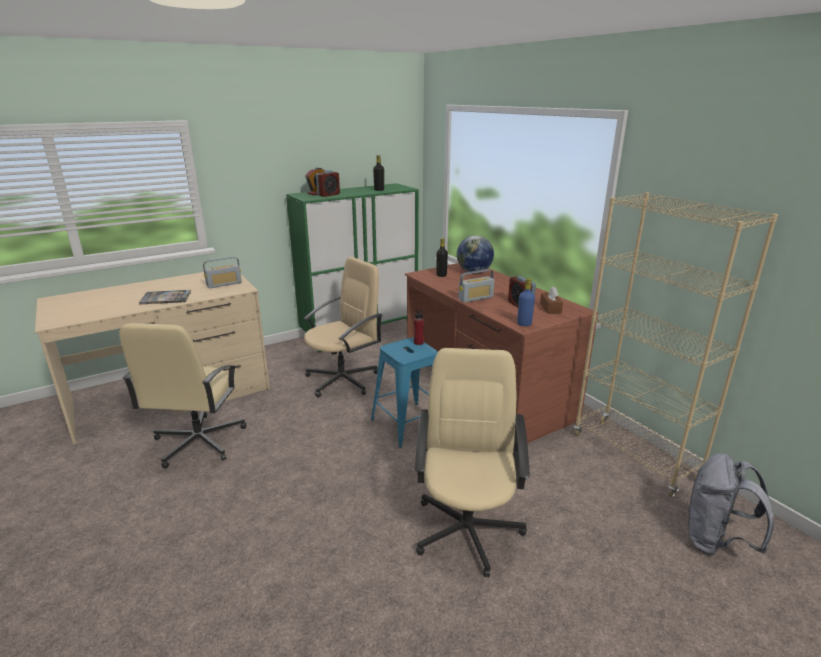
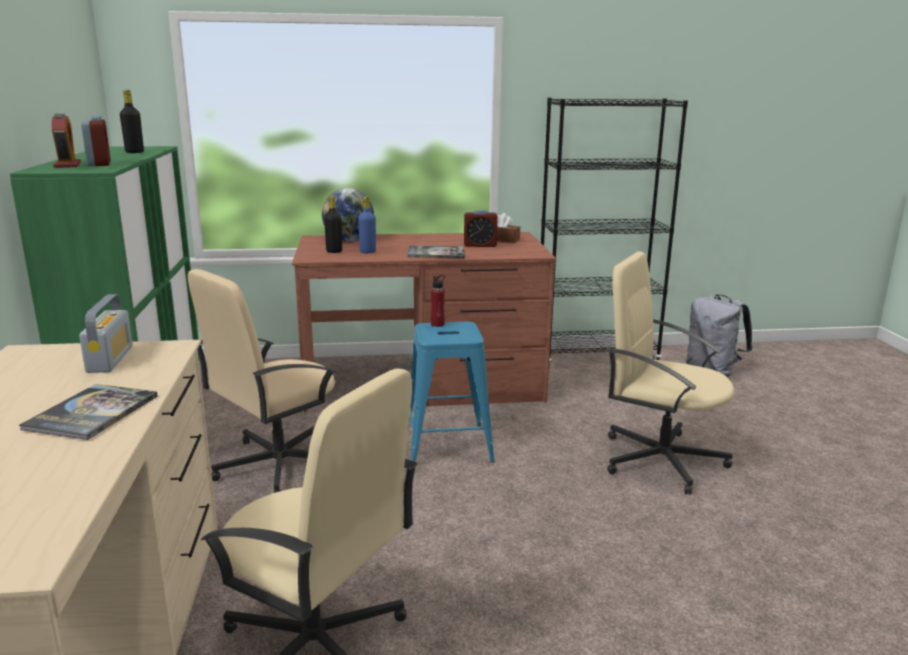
camera: 65 degrees left, 5 degrees down
(343, 380) = (277, 465): beige office chair -> beige office chair turned 120 degrees counterclockwise
(475, 298) = (436, 253): radio -> book
(524, 324) = (531, 252): blue bottle -> blue bottle (368, 252)
(634, 456) = (596, 359): beige bookcase -> black bookcase

